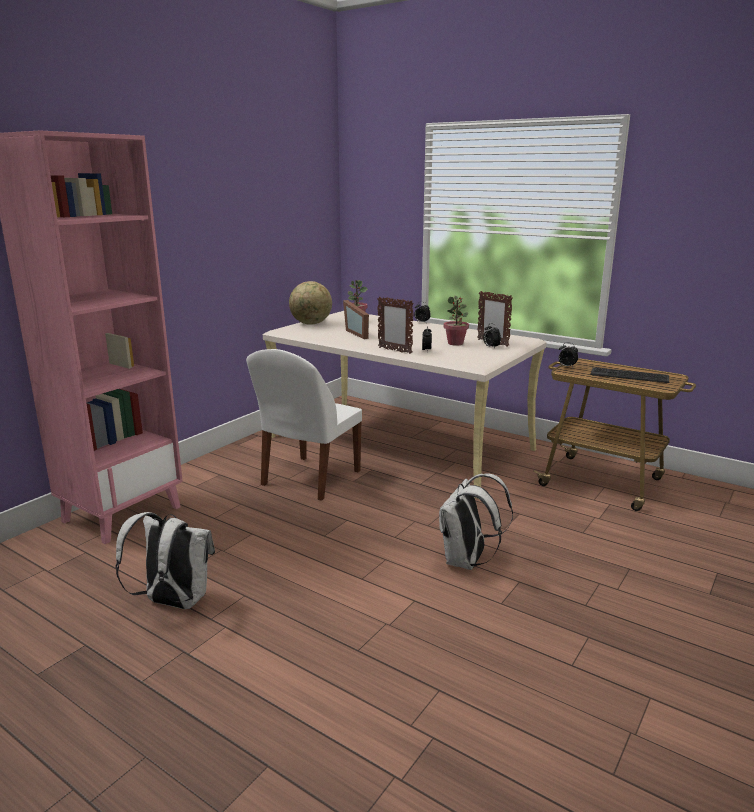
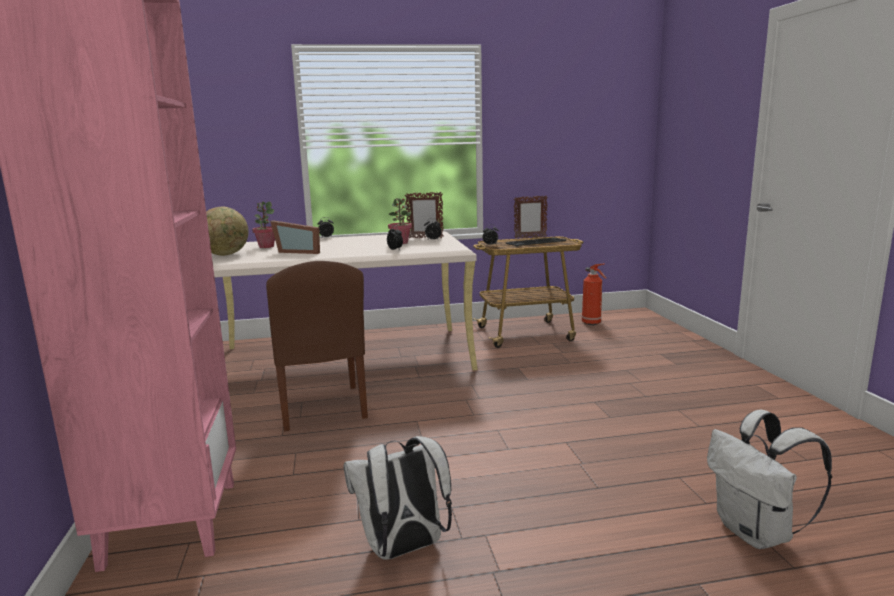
camera: 45 degrees left, 5 degrees down
(309, 479) = (322, 409): white chair -> brown chair
(394, 350) = (371, 254): picture frame -> picture frame (530, 238)
(467, 561) = (547, 406): white backpack -> white backpack (757, 533)
(710, 501) = (592, 323): none -> fire extinguisher

